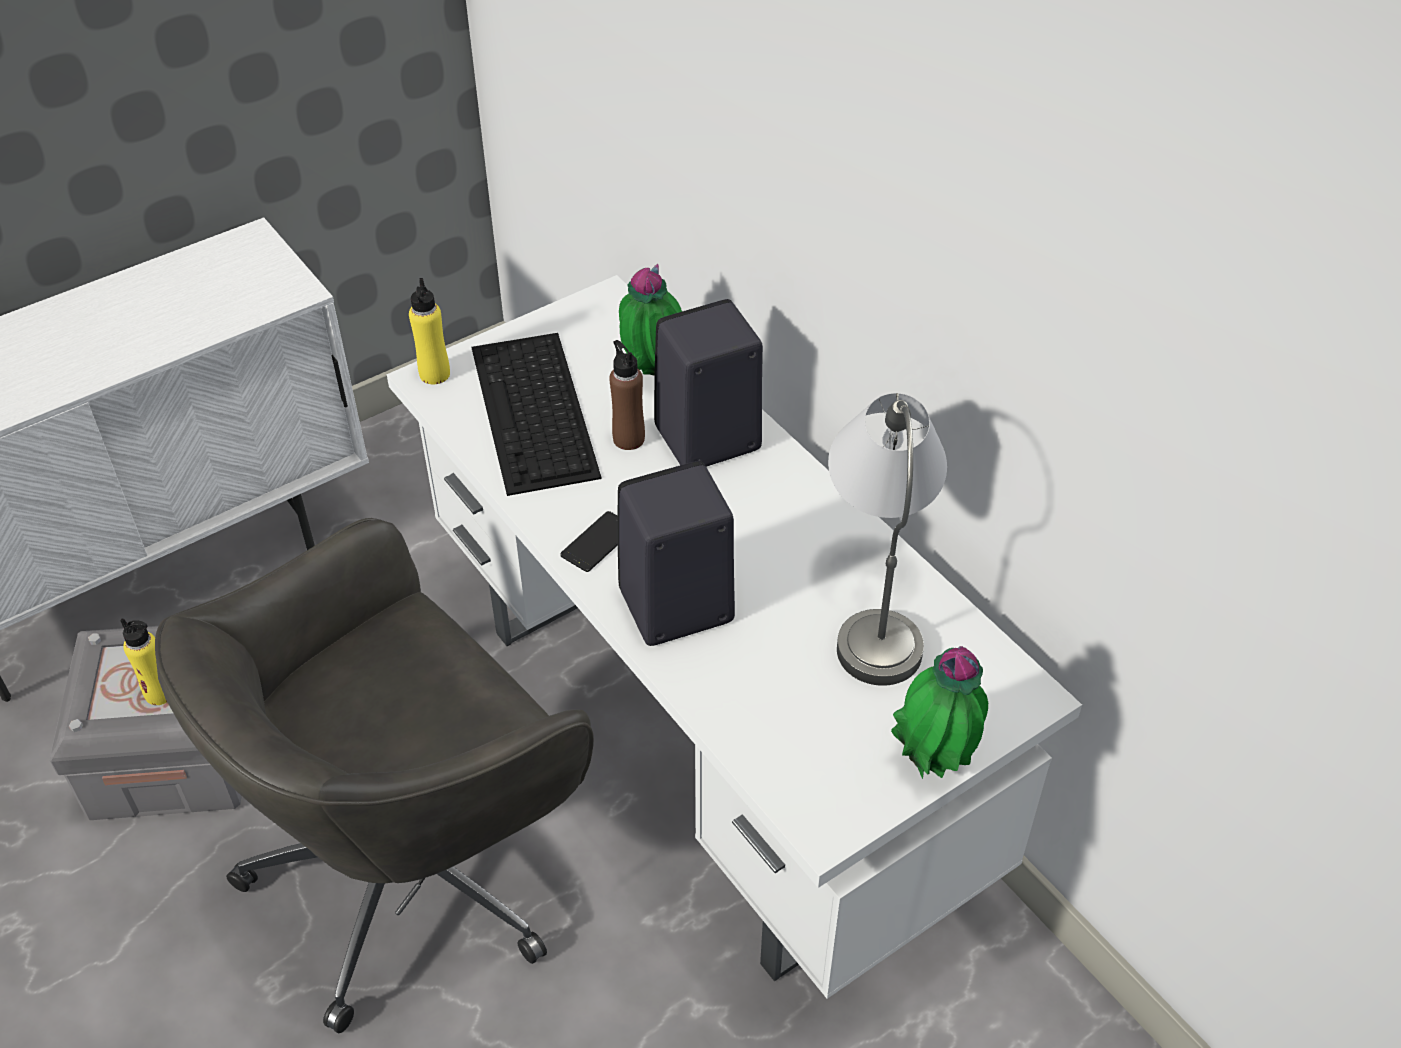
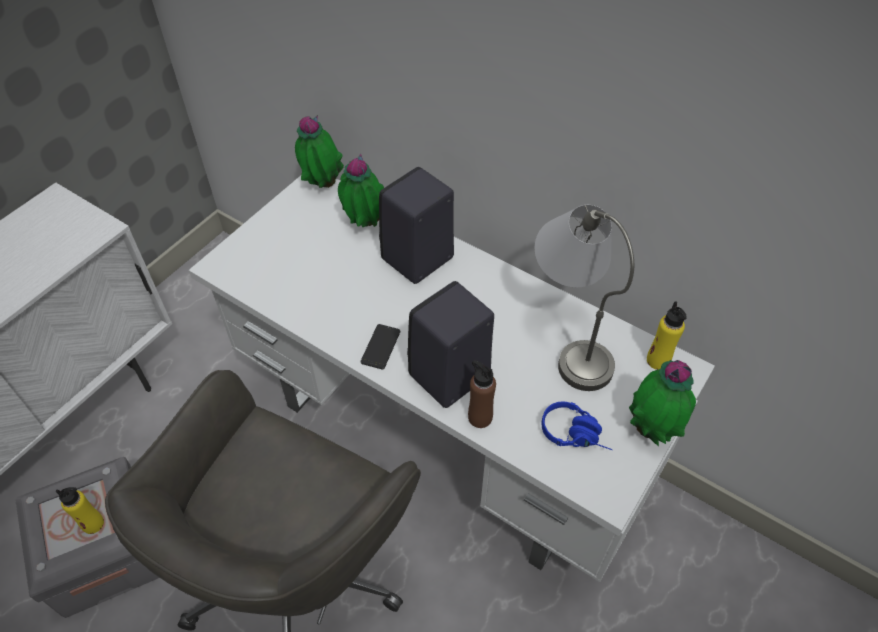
camera: 20 degrees left, 5 degrees up
(434, 374) = (221, 261): yellow bottle -> yellow bottle (658, 360)
(535, 412) = (300, 270): keyboard -> none
(619, 304) = (322, 184): none -> potted plant
(628, 438) = (368, 272): brown bottle -> brown bottle (480, 417)
(819, 735) = (576, 434): none -> blue headphones

